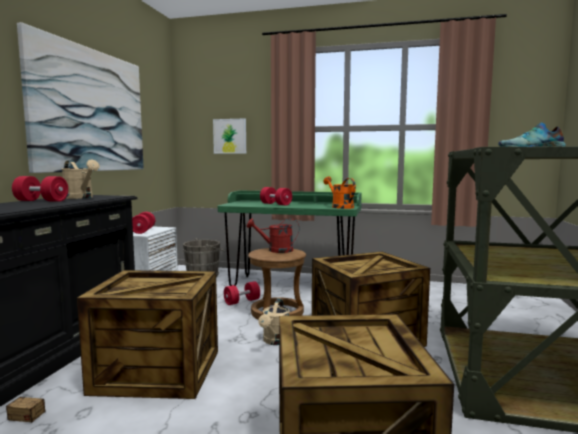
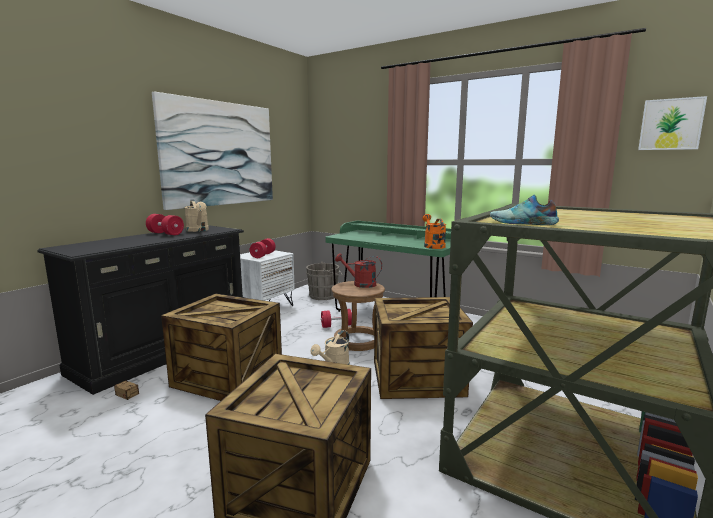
camera: 20 degrees right, 5 degrees up
(230, 136) = (354, 168): picture -> picture (671, 124)
(276, 204) = (378, 238): red dumbbell -> none

